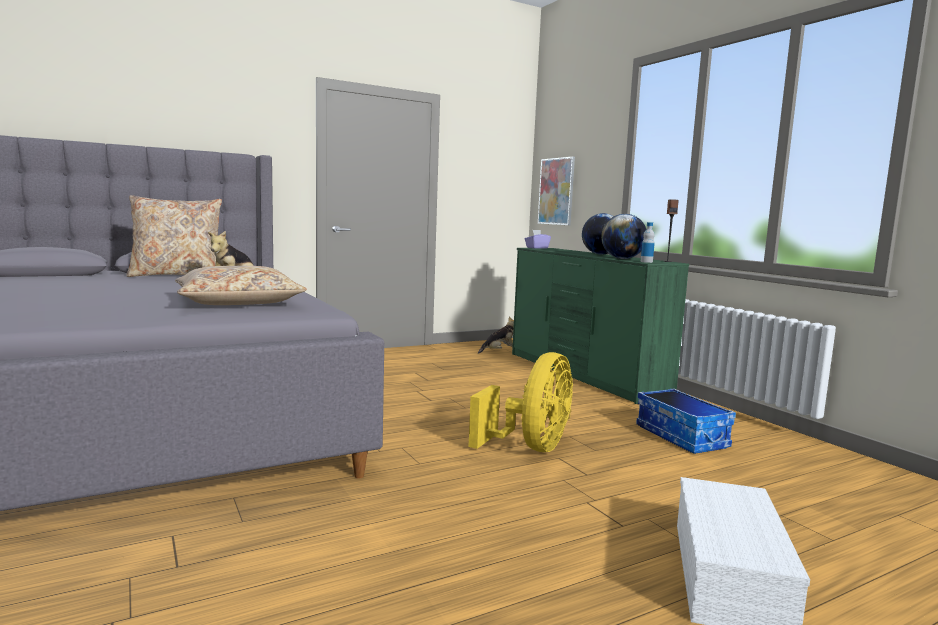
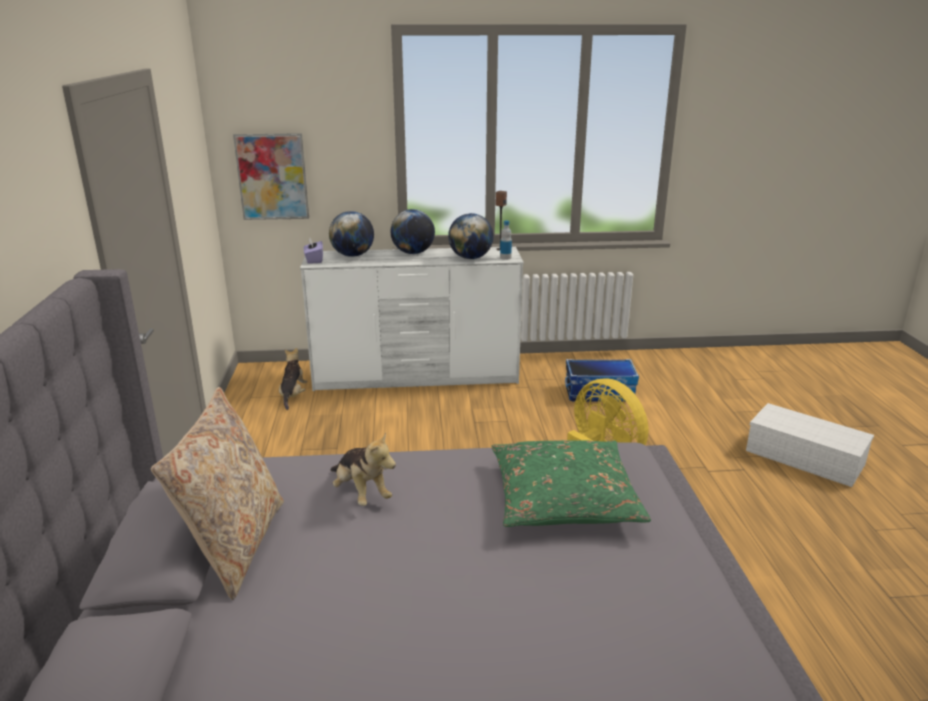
camera: 65 degrees left, 15 degrees up
(238, 302) = (563, 498): beige pillow -> green pillow
(563, 250) = (353, 255): none -> globe
(584, 374) = (416, 377): green dresser -> white dresser

